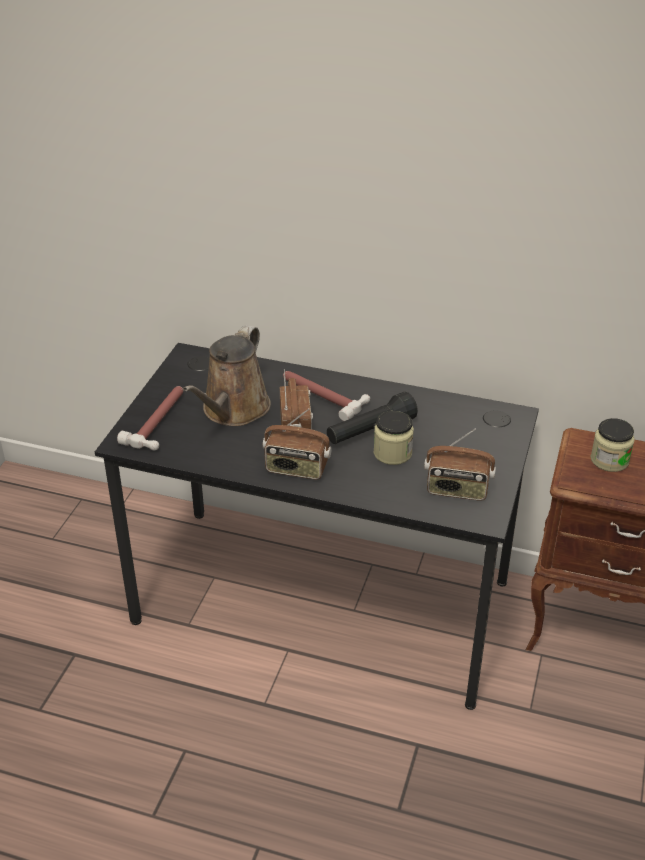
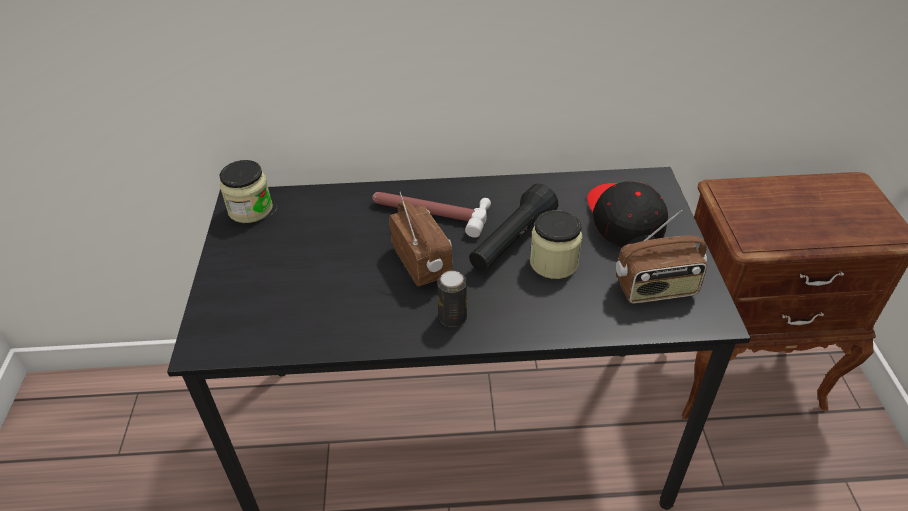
camera: 20 degrees left, 5 degrees up
(160, 421) = (242, 299): hammer -> none
(233, 410) = (332, 259): brown watering can -> none
(296, 469) = (453, 317): radio -> can
(468, 436) = (623, 219): none -> black cap
(609, 460) = (769, 205): jar -> jar (250, 209)

